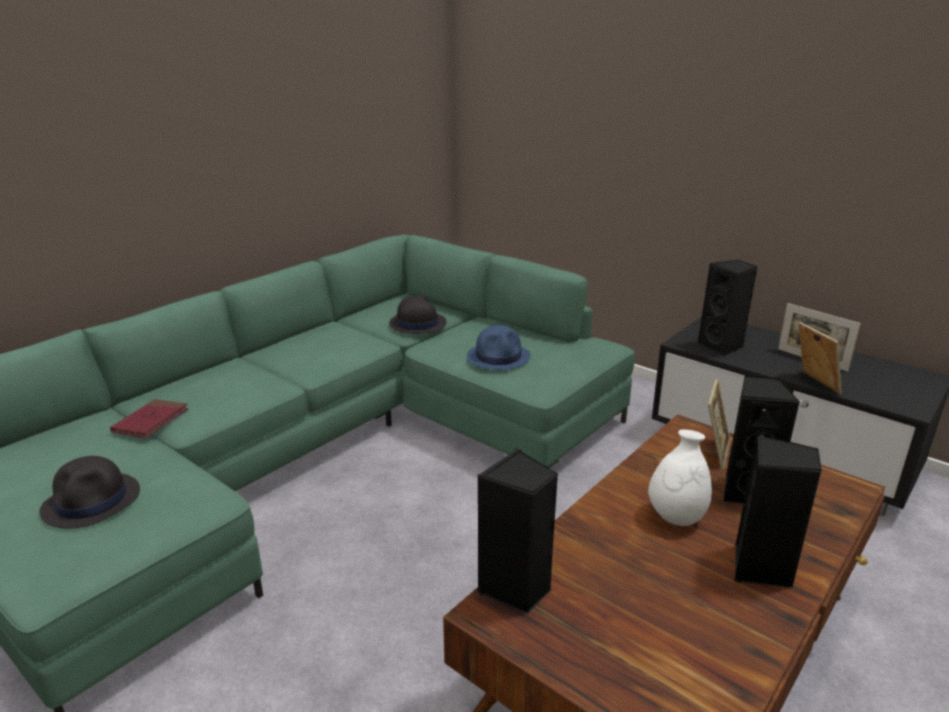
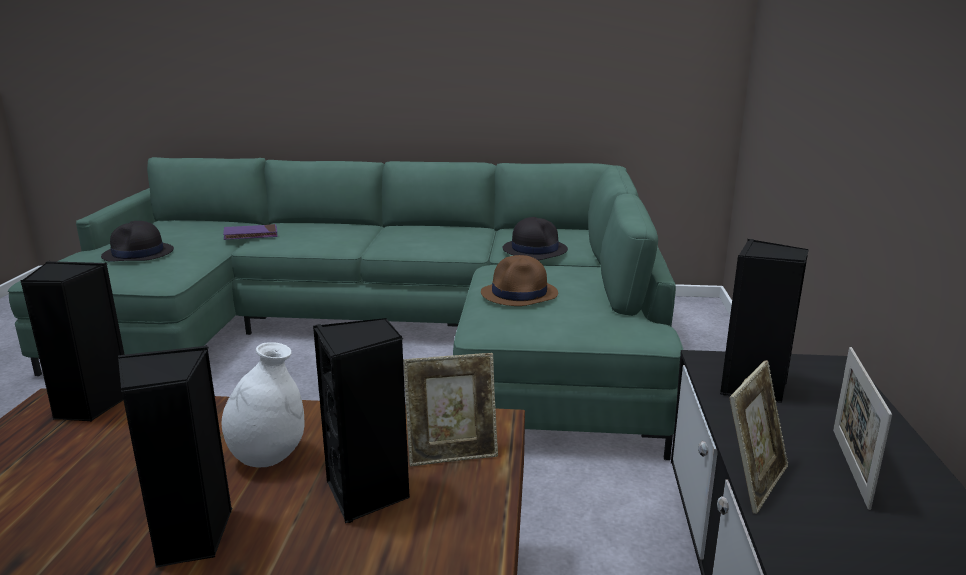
camera: 55 degrees right, 5 degrees down
(151, 421) = (251, 235): red book -> purple book
(499, 357) = (520, 294): blue hat -> brown hat

